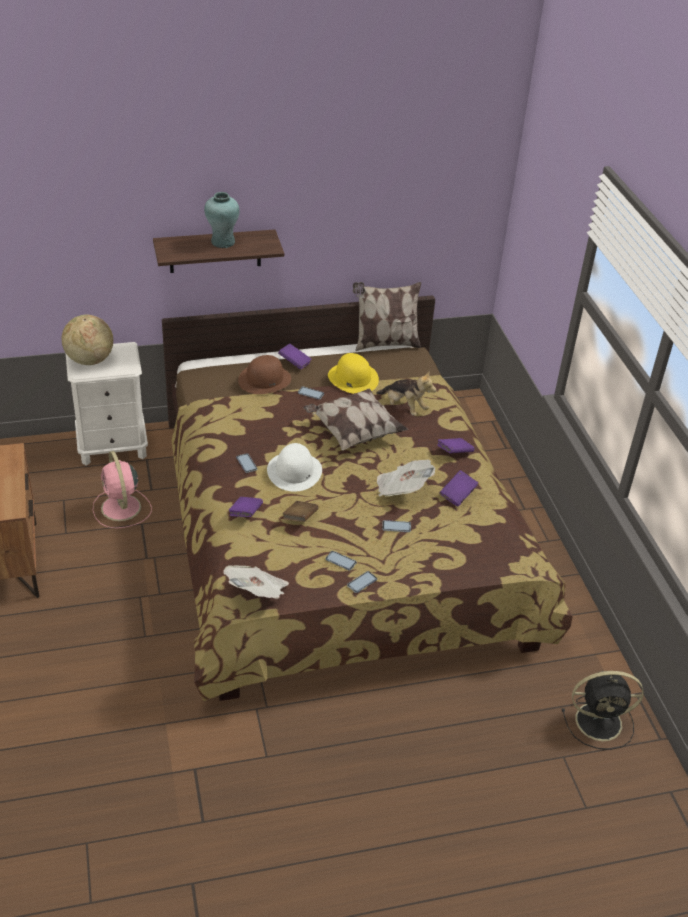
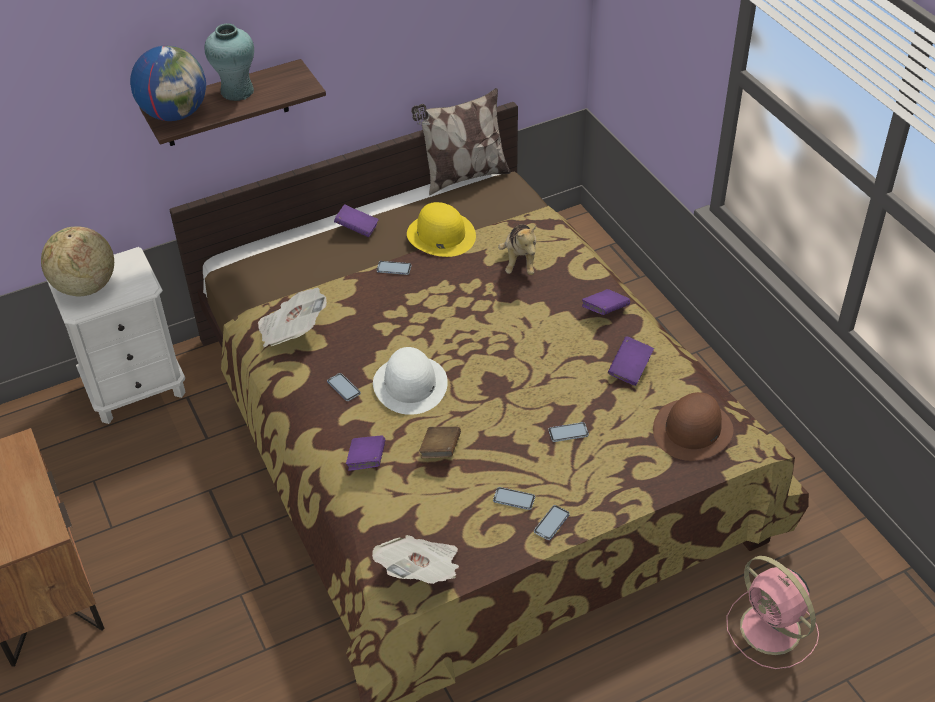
camera: 10 degrees left, 5 degrees up
(121, 509) = (176, 475): pink fan -> pink fan (772, 631)
(175, 248) = (175, 114): none -> globe
(264, 379) = (327, 262): brown hat -> brown hat (692, 429)
(353, 432) = (468, 311): pillow -> none
(402, 489) = (557, 377): newspaper -> newspaper (292, 331)
(404, 407) = (520, 261): plush toy -> plush toy turned 60 degrees clockwise
(600, 722) = (875, 620): black fan -> none

